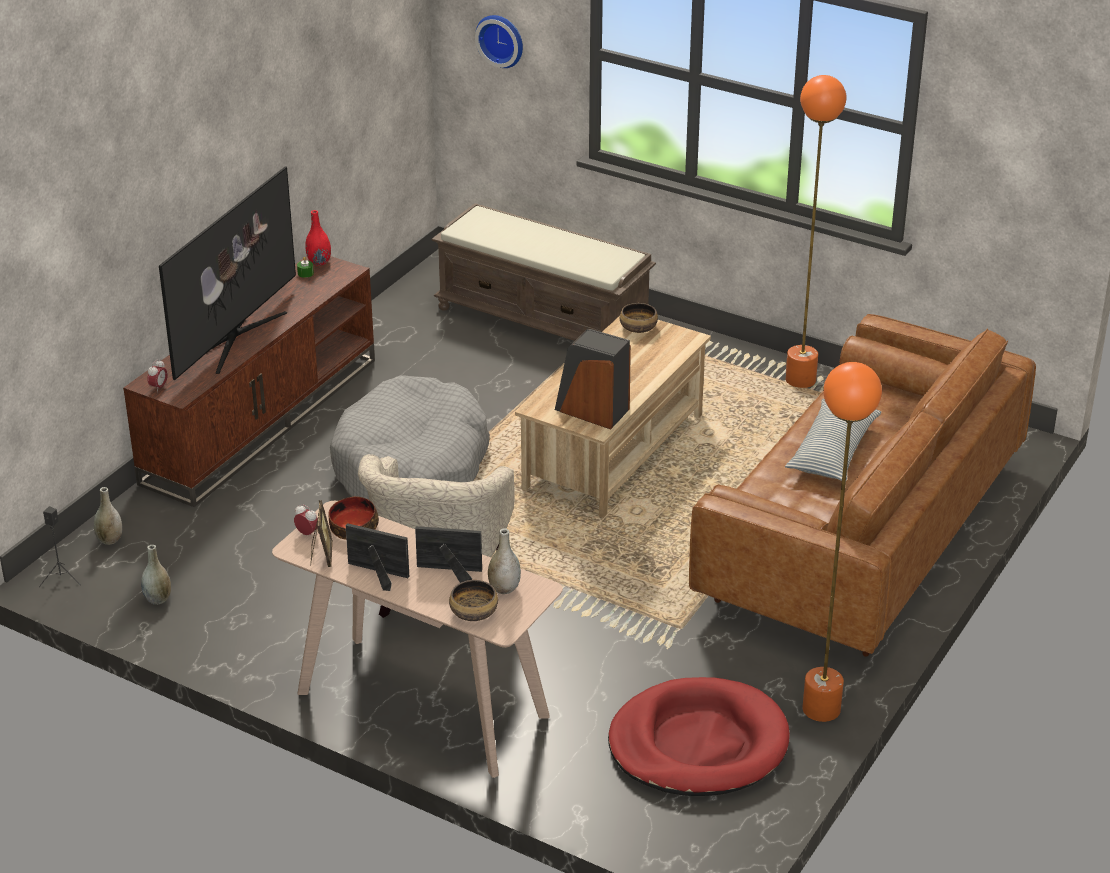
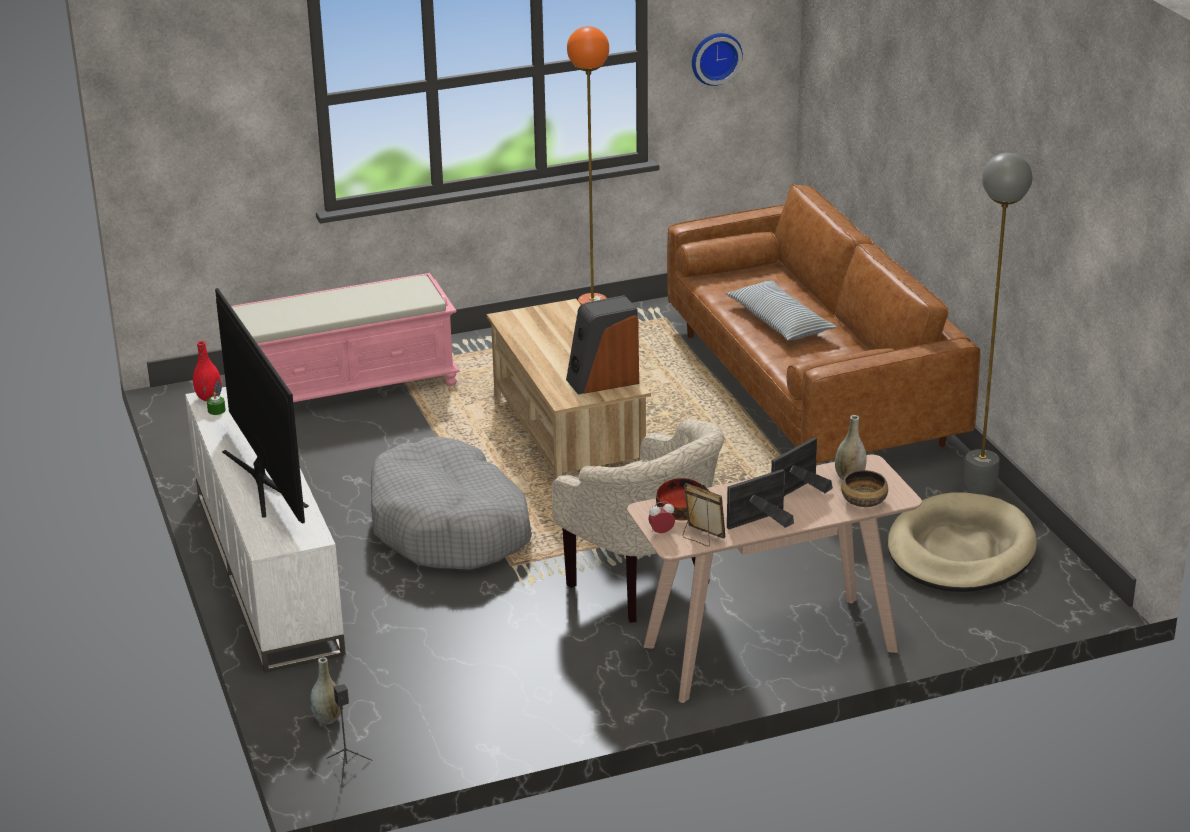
camera: 50 degrees left, 5 degrees down
(158, 387) = (282, 543): alarm clock -> none
(158, 599) = (454, 725): grey vase -> none
(261, 419) = (265, 570): brown tv stand -> white tv stand
(501, 40) = (210, 126): wall clock -> wall clock (715, 57)
(545, 321) = (344, 387): brown bench -> pink bench
(638, 328) = (520, 319): bowl -> none
(698, 744) = (960, 551): red dog bed -> beige dog bed
(821, 709) = (980, 487): orange floor lamp -> grey floor lamp

